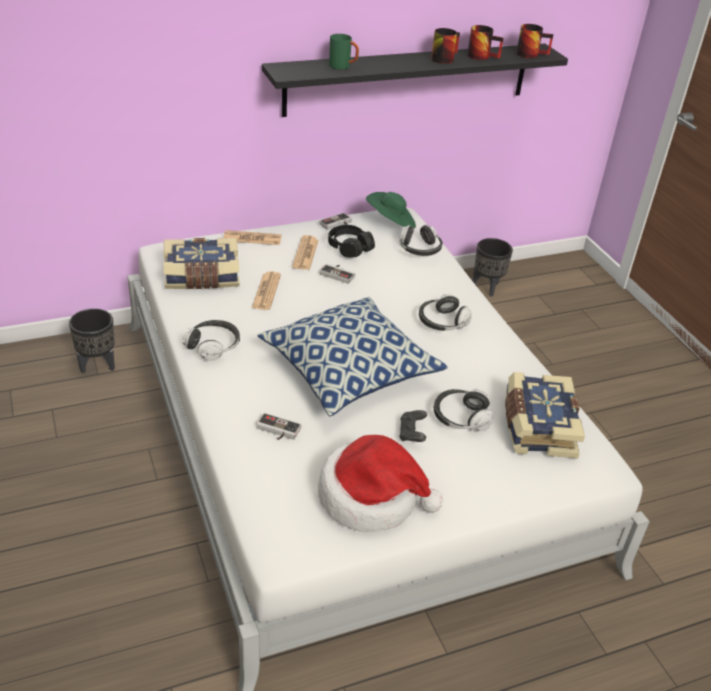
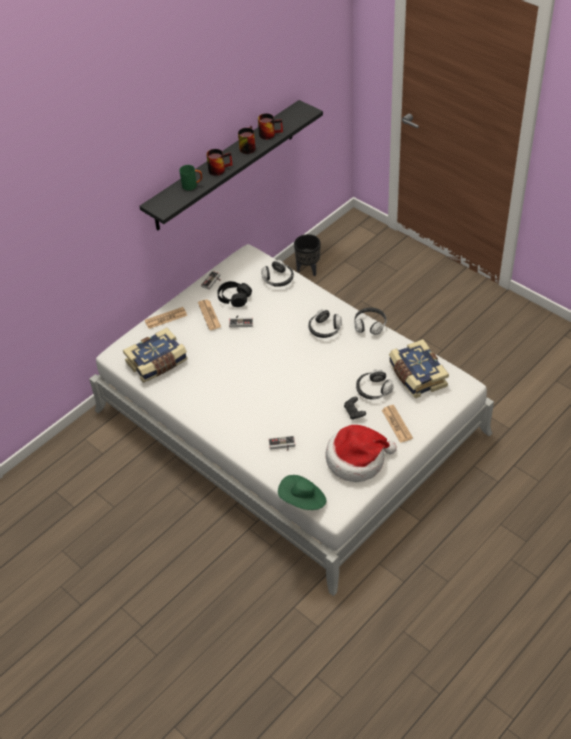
camera: 20 degrees left, 10 degrees up
(98, 365) = (97, 447): black planter -> none
(213, 346) = (205, 409): headphones -> headphones (370, 325)
(266, 291) = (206, 355): newspaper -> newspaper (397, 424)
(349, 371) = (295, 389): pillow -> none
(391, 222) = (245, 264): green hat -> green hat (303, 501)
(531, 54) = (297, 116): mug -> mug (219, 168)

